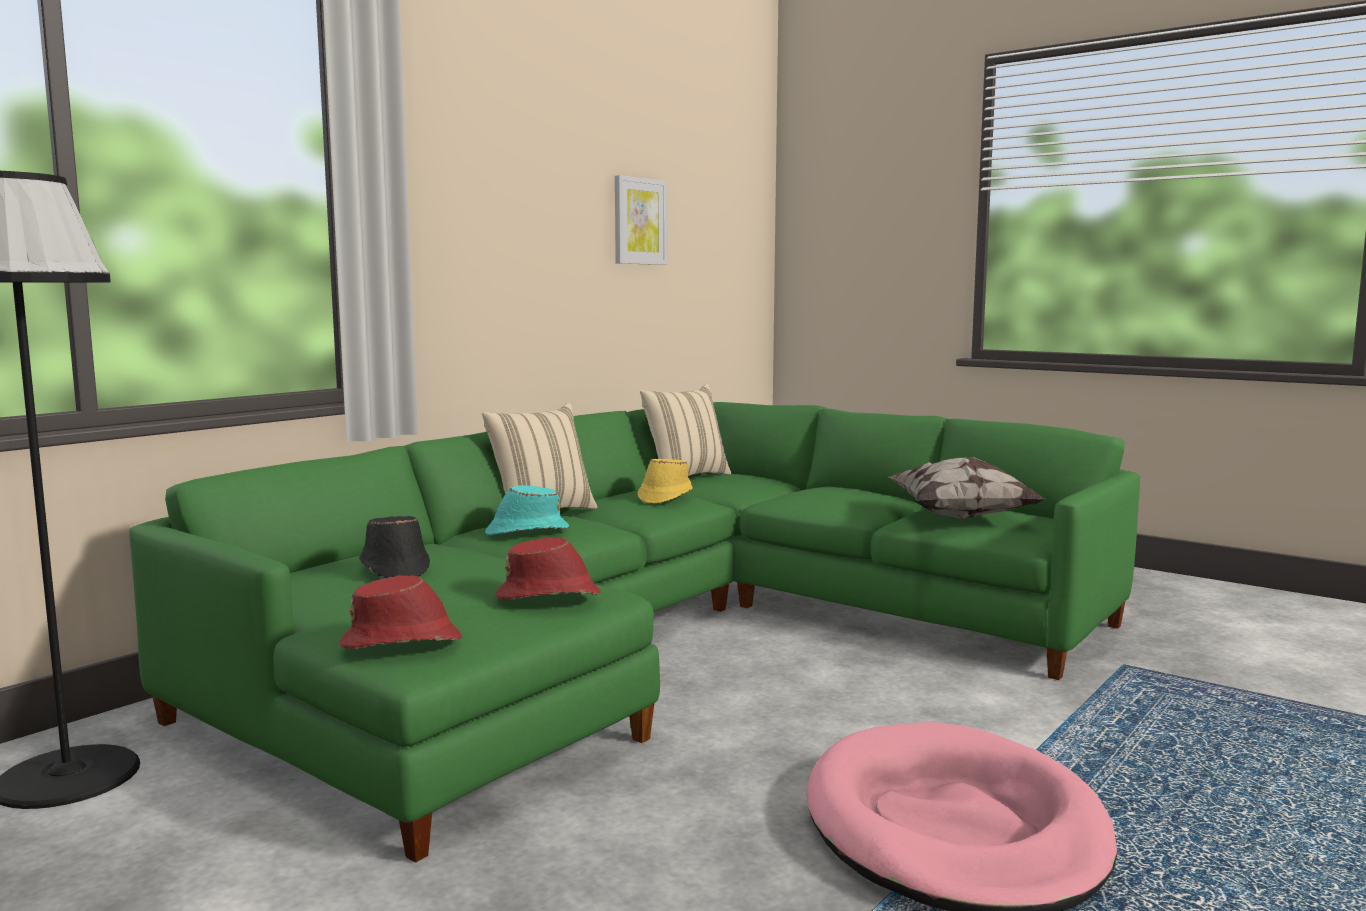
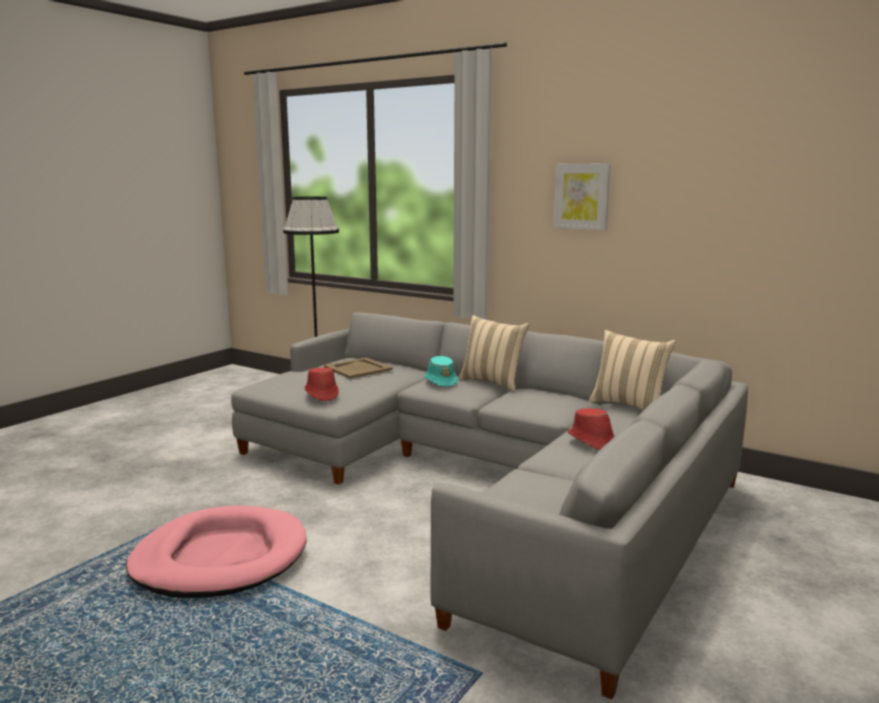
camera: 85 degrees right, 5 degrees up
(394, 569) = (357, 368): black hat -> beige tray
(403, 642) = (269, 382): red hat -> red hat (592, 442)
(639, 221) = (725, 197): picture -> picture (581, 196)
(663, 640) = (486, 481): green sofa -> grey sofa
(664, 497) = (547, 402): yellow hat -> none
(962, 516) = (536, 490): pillow -> none

